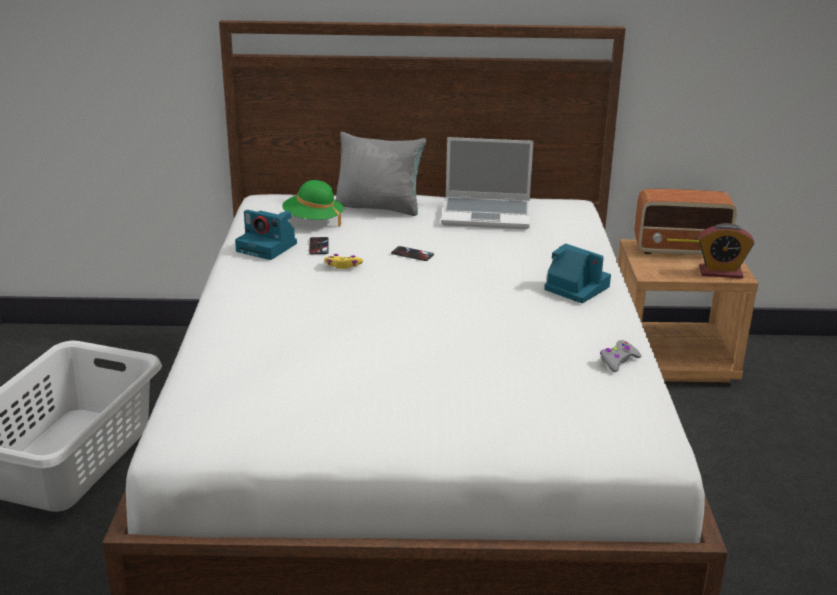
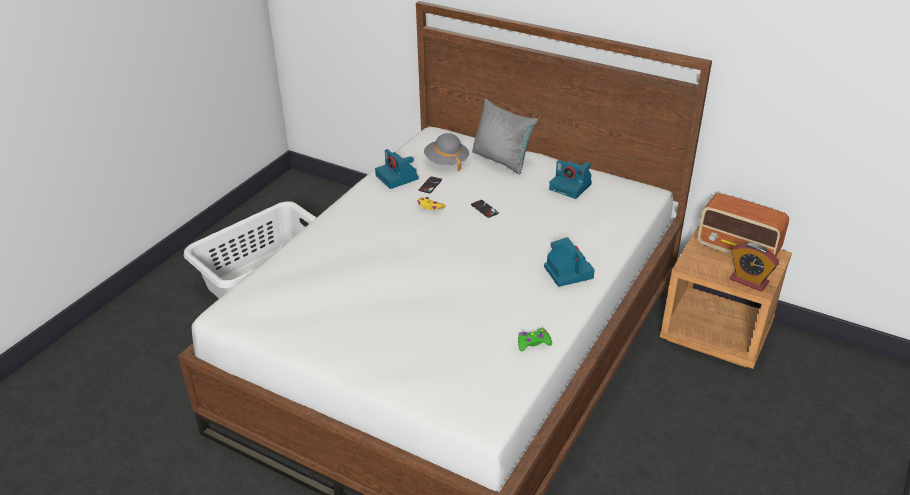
camera: 30 degrees right, 10 degrees up
(313, 221) = (446, 162): green hat -> grey hat
(487, 215) = (571, 187): laptop -> camera
(618, 361) = (533, 343): grey game controller -> green game controller

